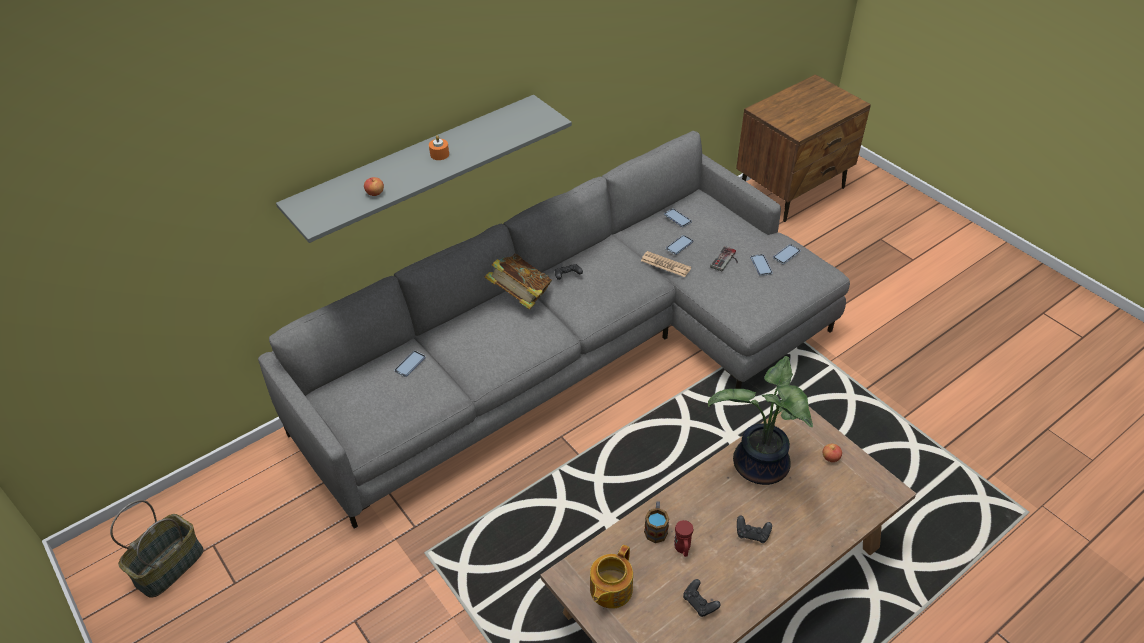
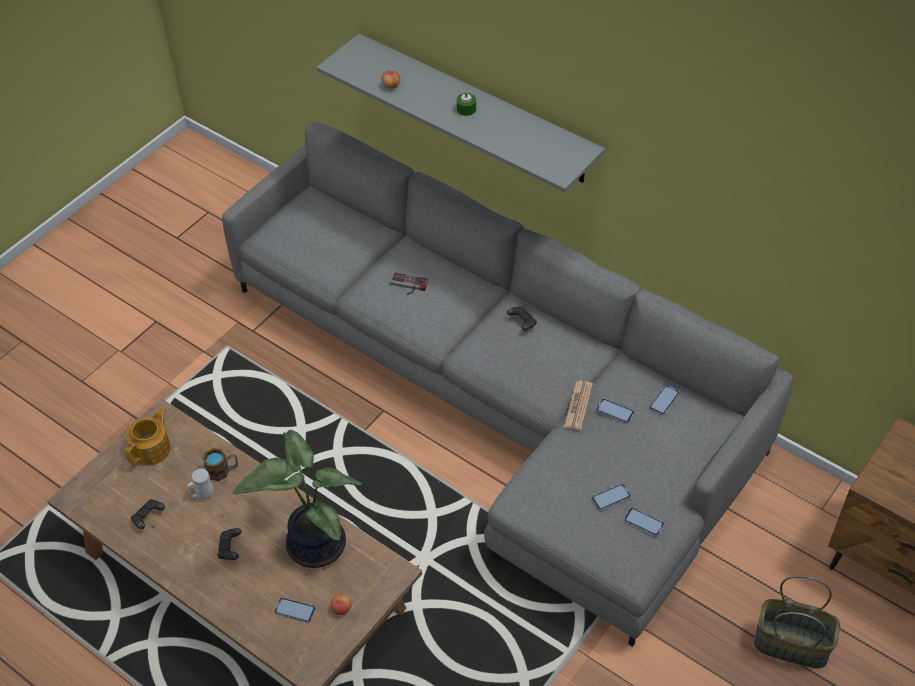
camera: 75 degrees right, 5 degrees up
(169, 565) = (184, 195): basket -> basket (792, 643)
(410, 364) = (358, 238): phone -> phone (295, 610)
(439, 154) = (466, 109): orange candle -> green candle
(520, 296) = (480, 293): book -> none
(610, 589) = (152, 449): teapot -> teapot turned 105 degrees clockwise
(682, 550) = (202, 495): red mug -> white mug
(726, 261) = (605, 461): game controller -> game controller (408, 285)

